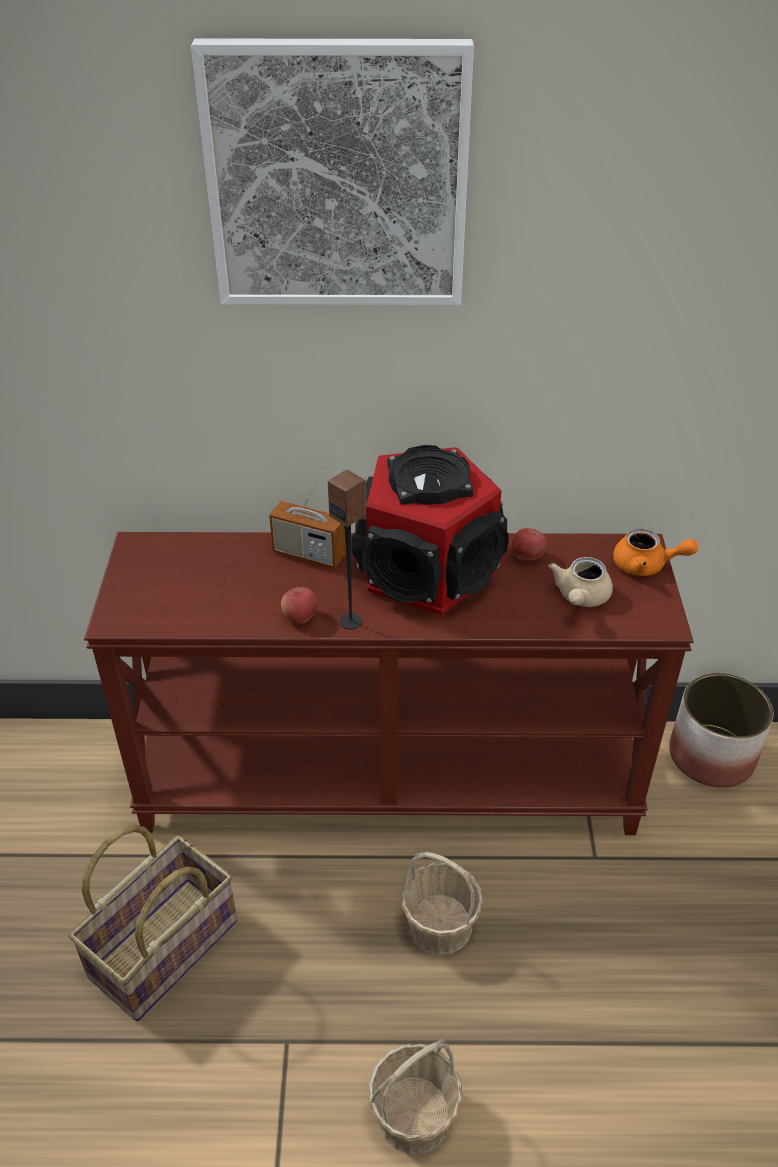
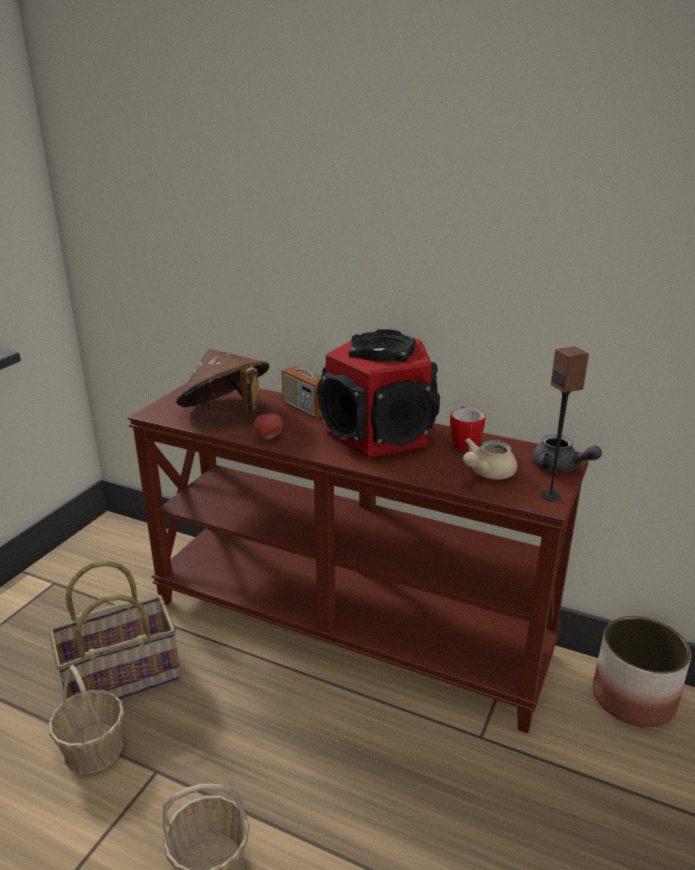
camera: 25 degrees right, 15 degrees down
(213, 591) = (226, 413): none -> brown hat
(337, 178) = (348, 113): picture -> none
(351, 621) = (301, 447): speaker -> speaker (550, 496)
(439, 924) = (322, 737): basket -> basket (94, 749)
(527, 556) = (464, 442): apple -> mug
(646, 566) = (560, 468): orange teapot -> grey teapot

